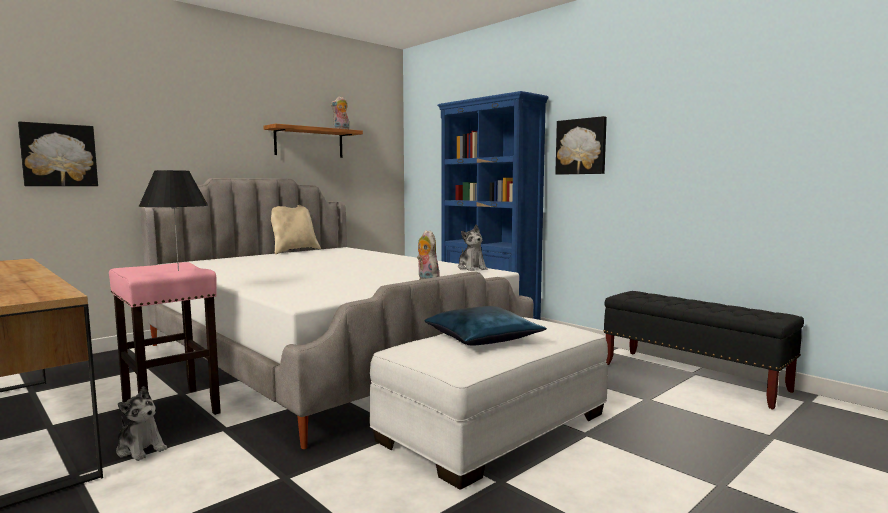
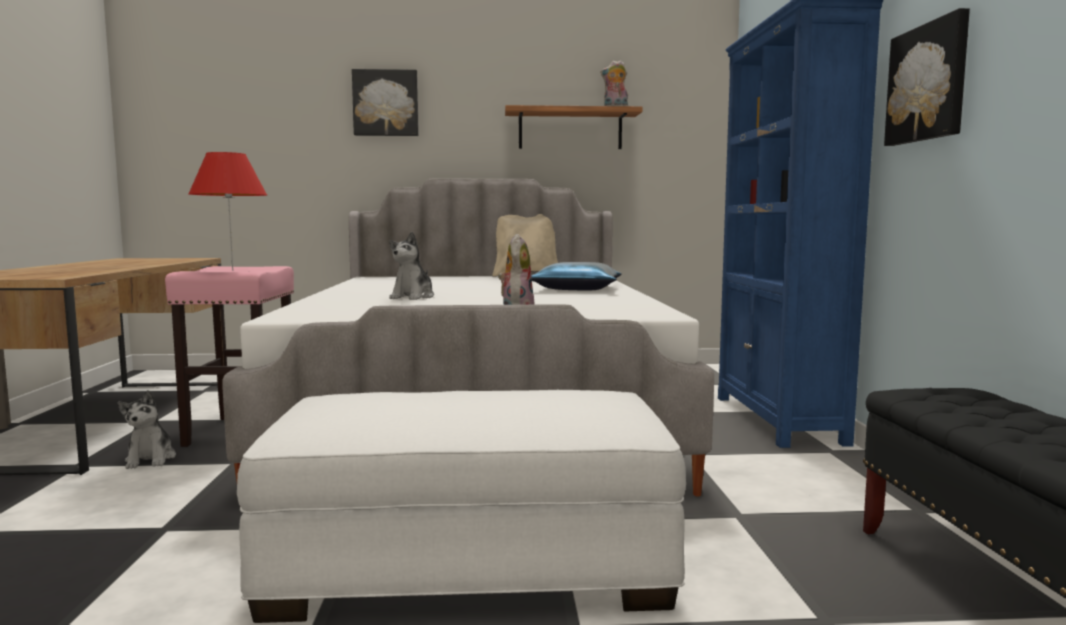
camera: 40 degrees right, 0 degrees up
(59, 155) = (280, 156): picture -> picture (386, 103)
(178, 271) = (232, 270): black table lamp -> red table lamp
(472, 268) = (648, 308): plush toy -> plush toy (413, 297)
(483, 338) = (442, 404): blue pillow -> blue pillow (577, 289)

